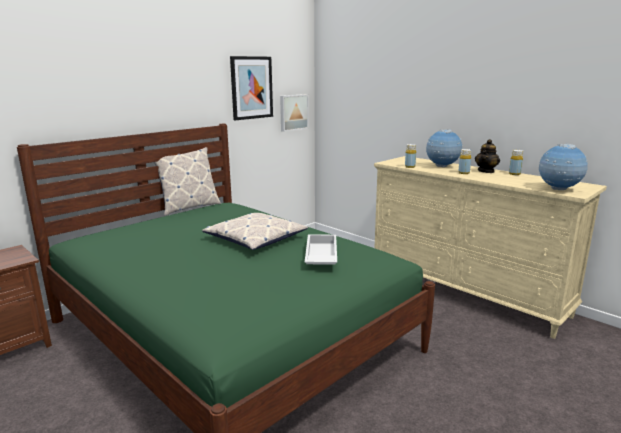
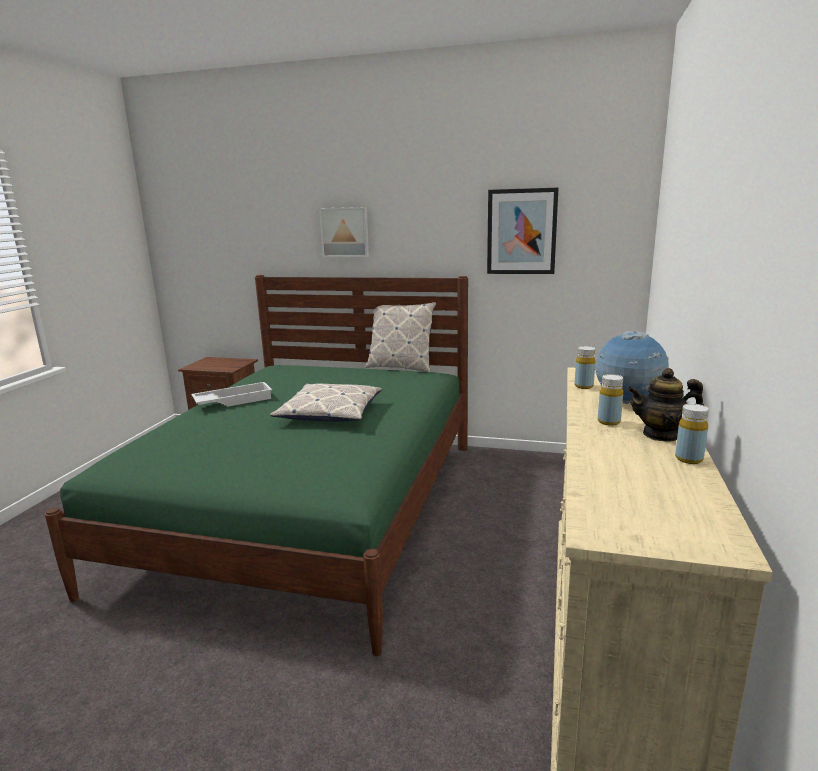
camera: 60 degrees right, 0 degrees up
(293, 112) = (599, 271): picture -> picture (345, 232)
(320, 256) = (307, 451): white tray -> white tray (233, 400)
(558, 190) = (609, 512): globe -> none

